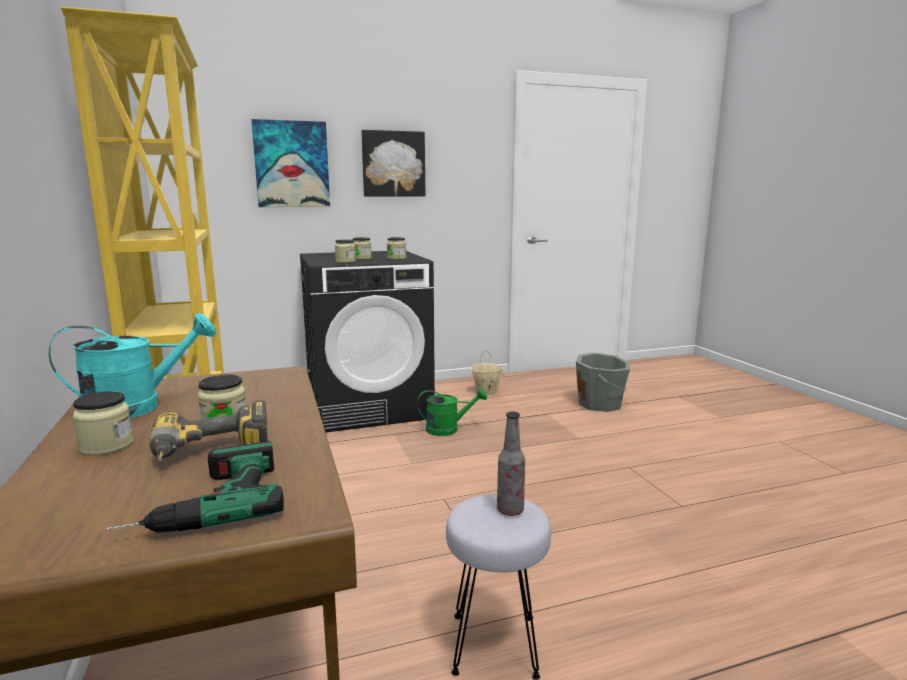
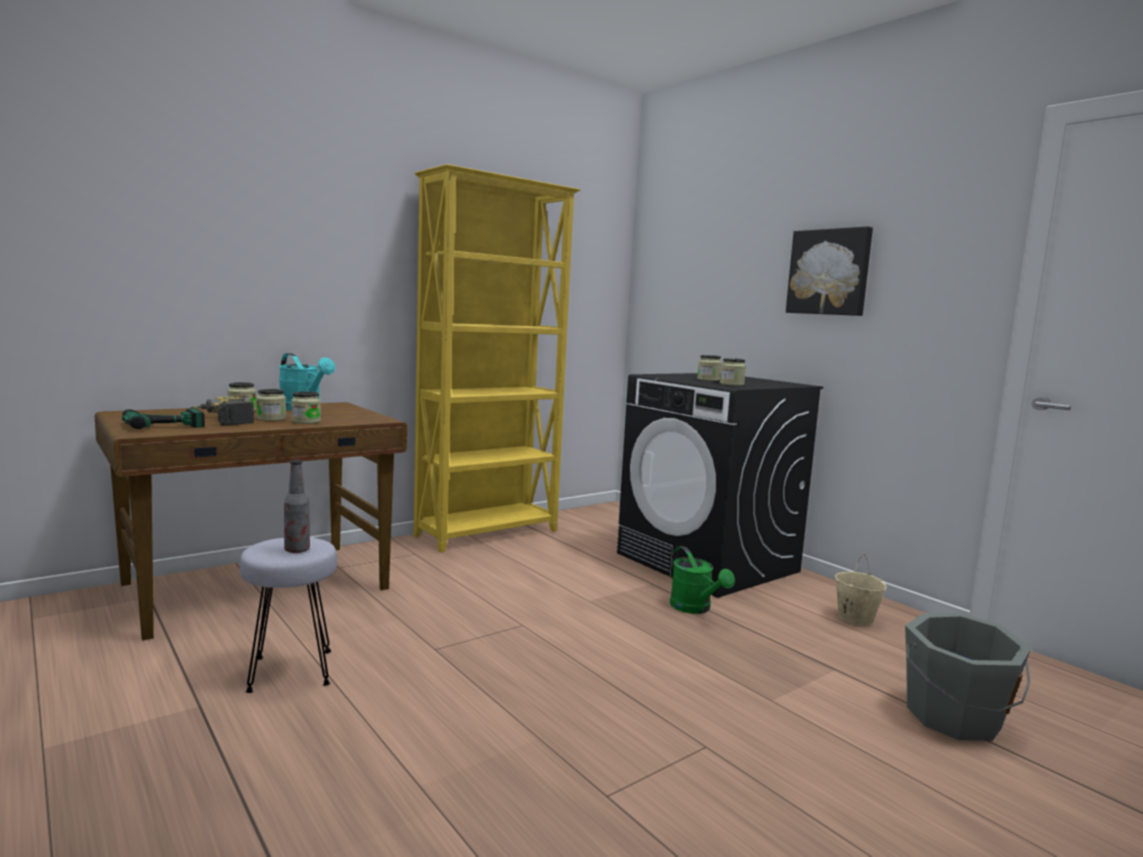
camera: 70 degrees right, 5 degrees down
(291, 164) = (727, 275): picture -> none
(345, 261) = (673, 377): jar -> jar (306, 421)

